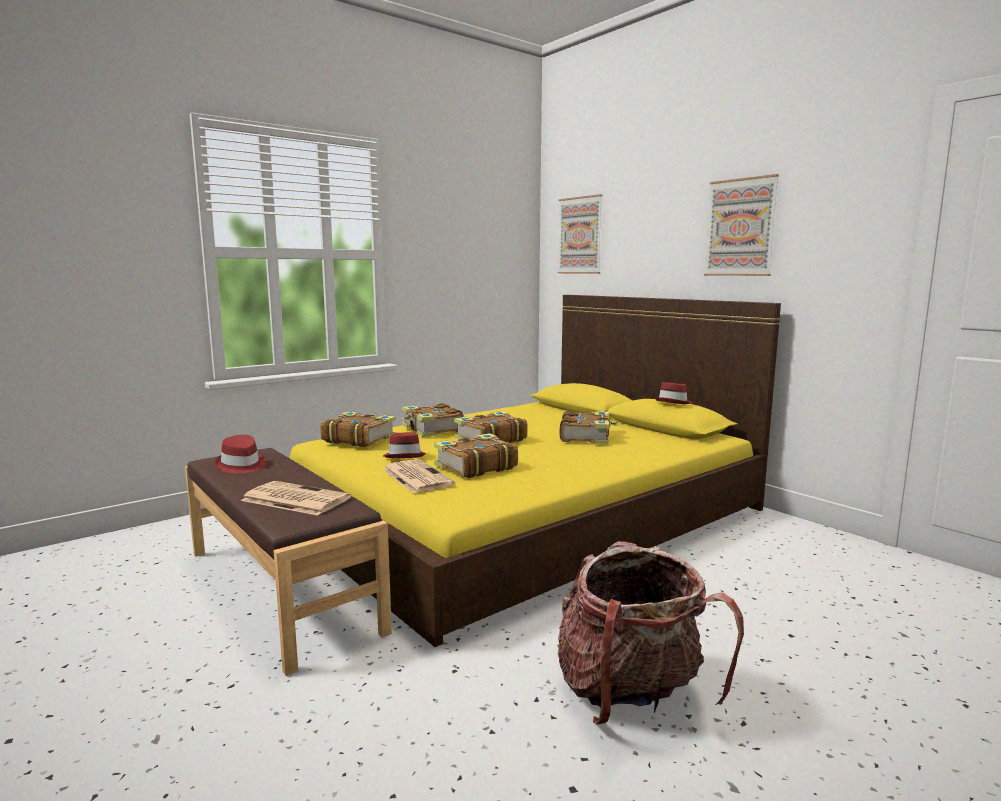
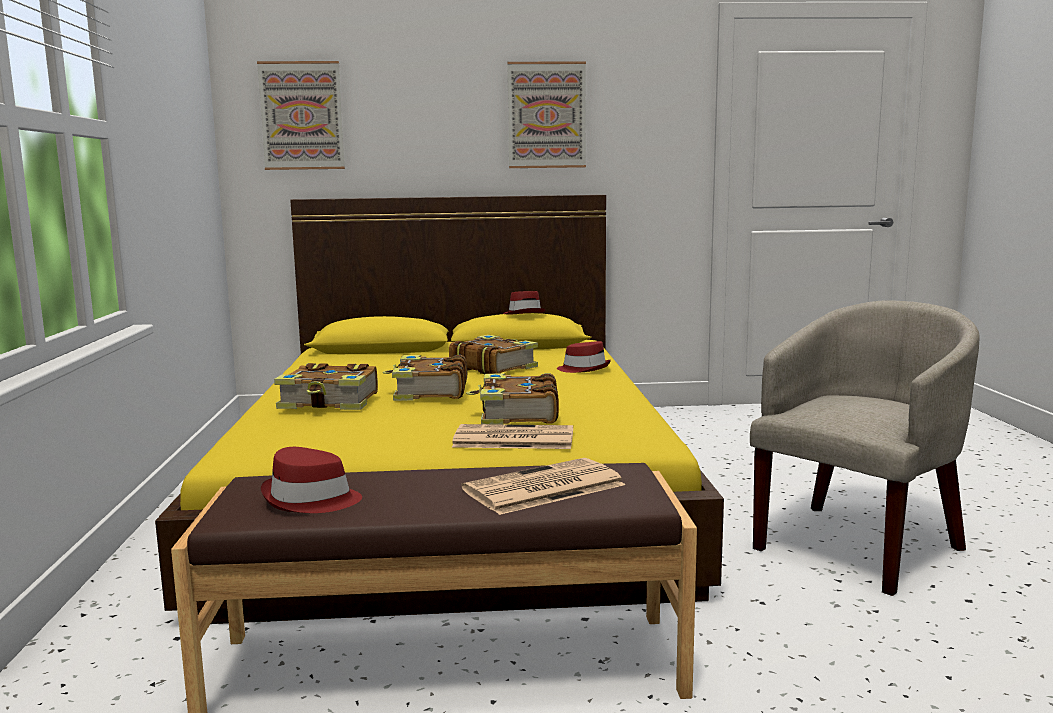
camera: 55 degrees left, 0 degrees up
(358, 439) = (288, 435): book -> none
(405, 455) = (414, 430): red hat -> red hat (584, 369)
(631, 696) = (858, 545): backpack -> beige armchair

